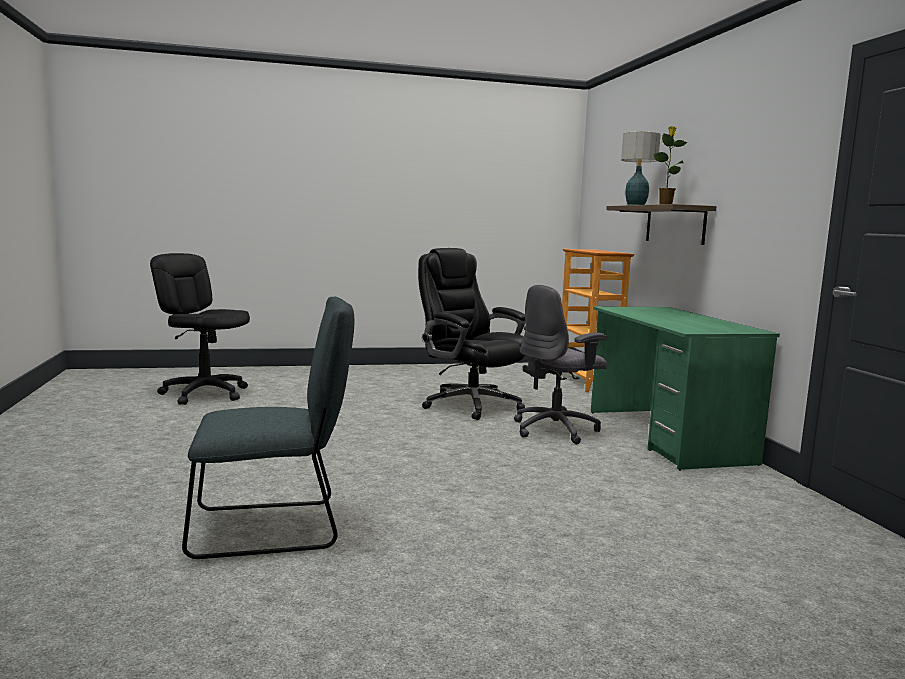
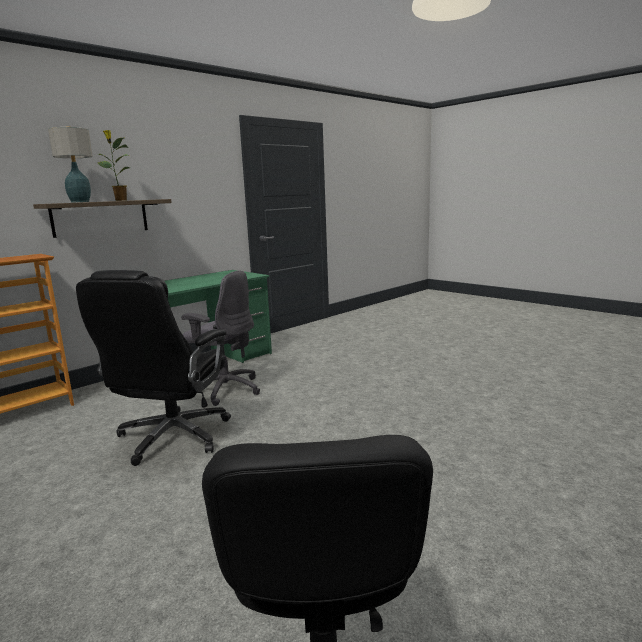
camera: 120 degrees left, 5 degrees up
(273, 528) = (508, 404): grey chair -> none

